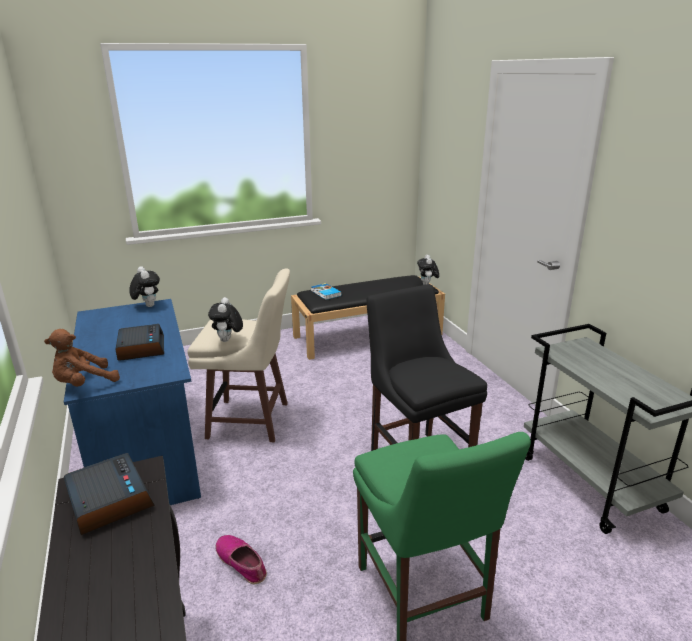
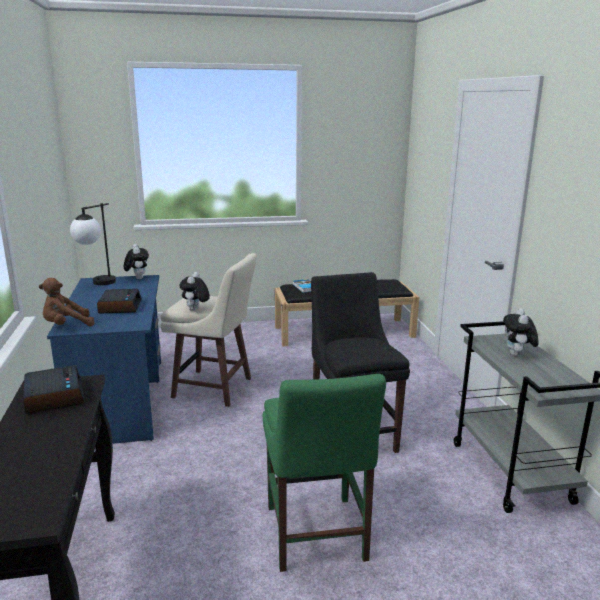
camera: 10 degrees right, 5 degrees down
(101, 318) = (97, 284): none -> table lamp
(242, 562) = (171, 490): shoe -> none
(427, 285) = (403, 288): plush toy -> plush toy (517, 355)

